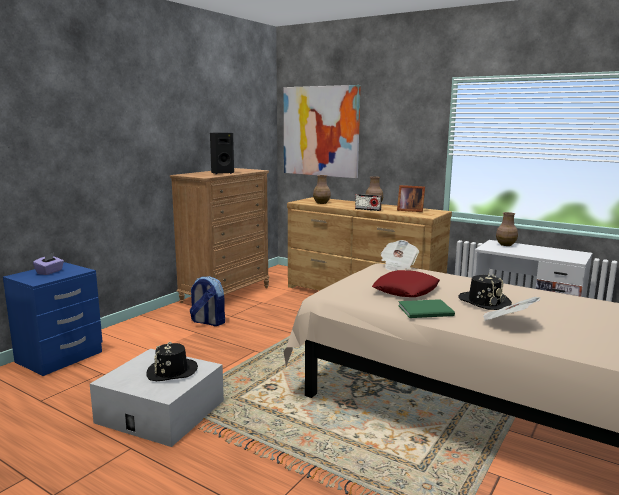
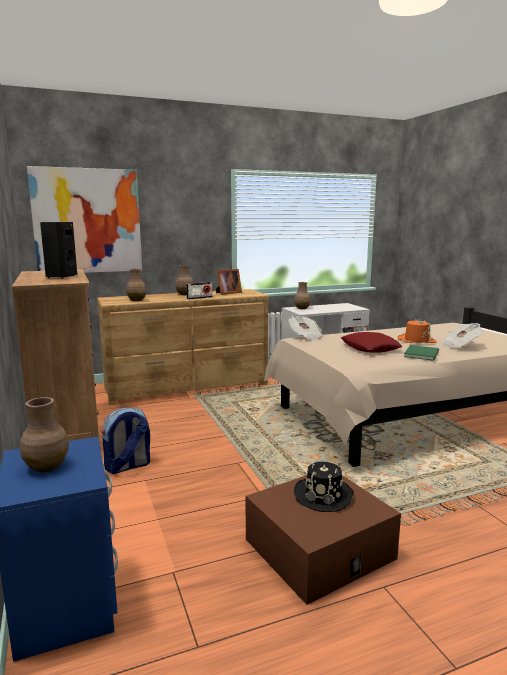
camera: 55 degrees left, 0 degrees up
(50, 272) = (46, 466): purple tissue box -> brown vase
(161, 411) = (319, 548): white storage box -> brown storage box
(484, 302) = (416, 340): black hat -> orange hat

